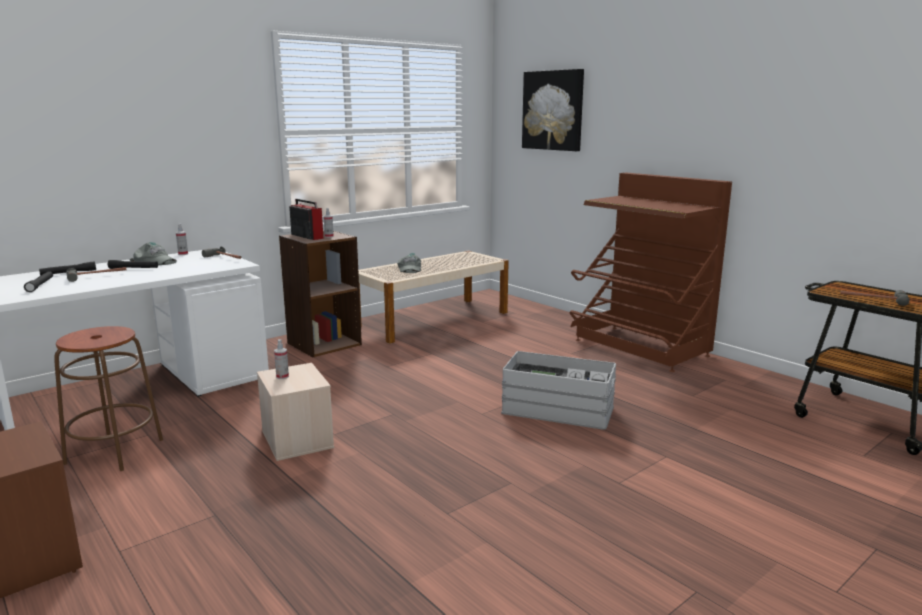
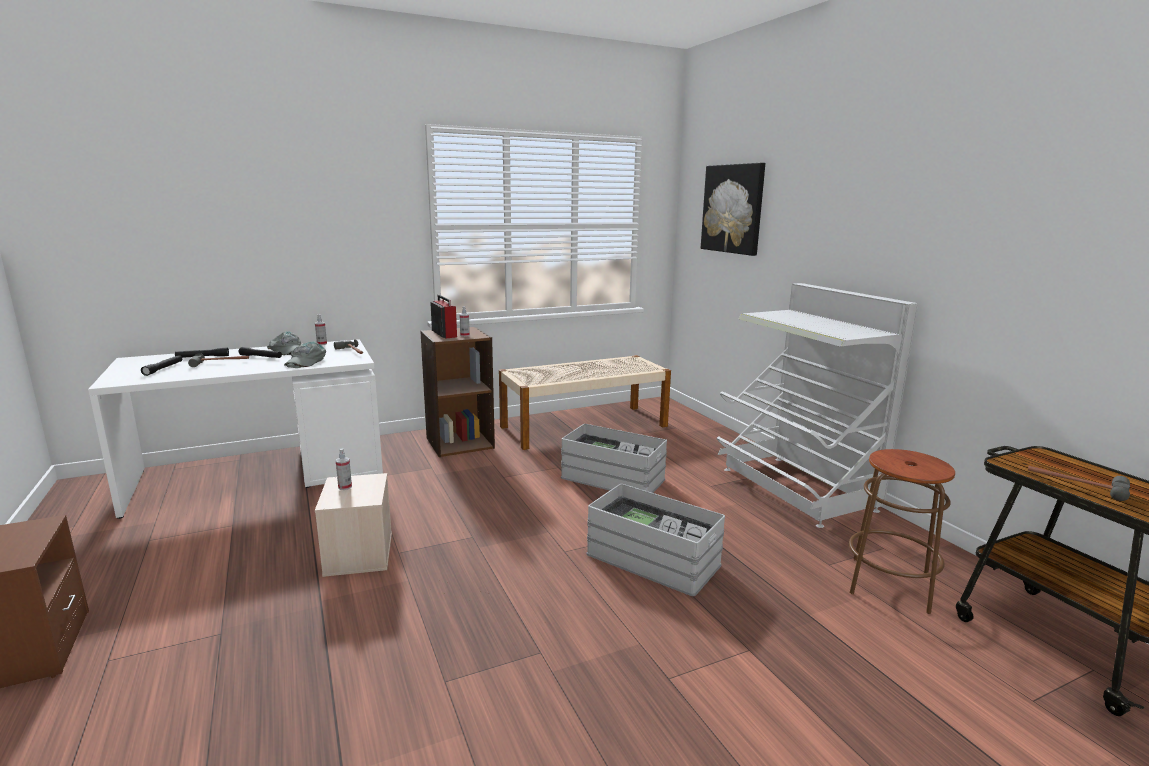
camera: 15 degrees right, 0 degrees up
(114, 451) = (192, 539): brown stool -> brown stool (889, 584)
(409, 268) = (558, 372): grey cap -> grey cap (305, 361)
(486, 356) = (613, 478): none -> grey storage box
(637, 348) = (792, 490): brown shoe rack -> white shoe rack

